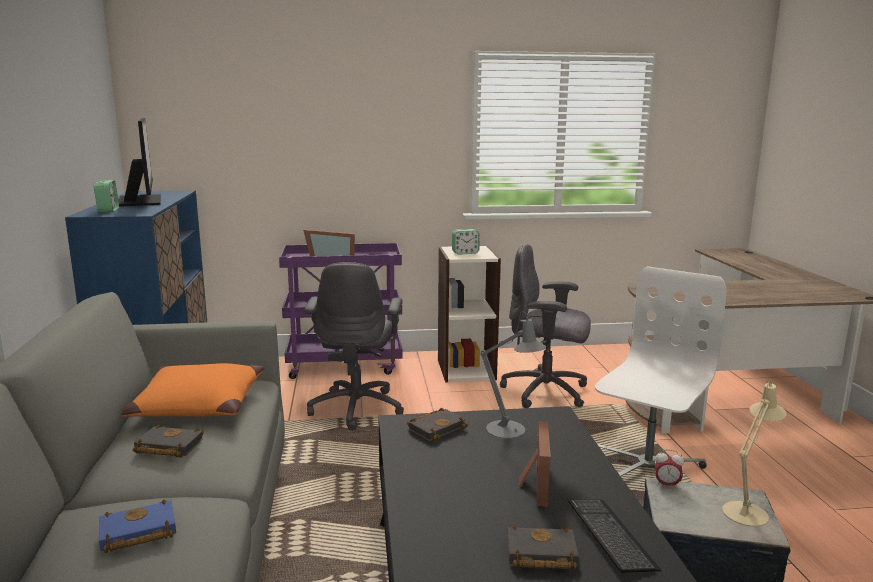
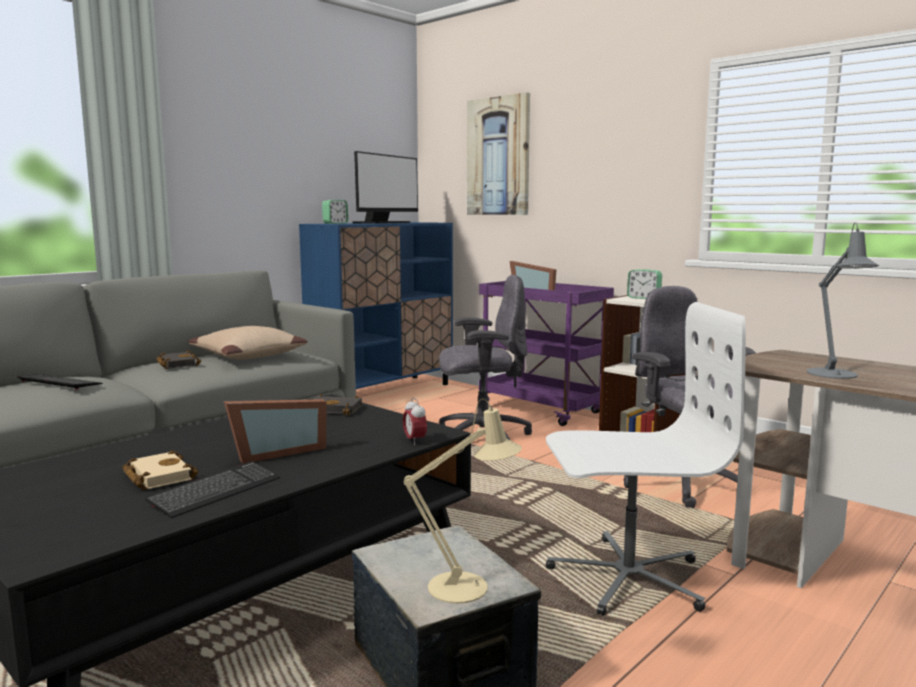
camera: 50 degrees right, 5 degrees down
(136, 534) = (59, 383): blue book -> keyboard
(197, 405) = (247, 355): orange pillow -> beige pillow
(247, 118) = (498, 156): none -> picture
(357, 408) = (481, 437): grey office chair -> grey office chair turned 150 degrees counterclockwise
(510, 431) = (371, 427): grey table lamp -> grey table lamp (834, 375)
(539, 555) = (157, 476): black book -> beige book
(666, 485) = (457, 536): alarm clock -> alarm clock (414, 441)

